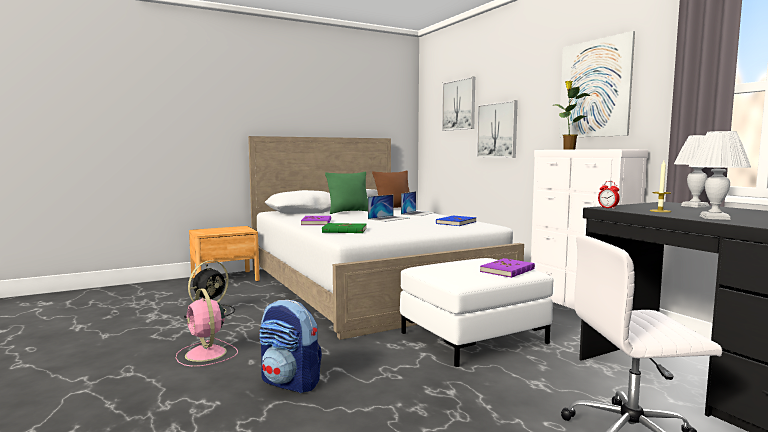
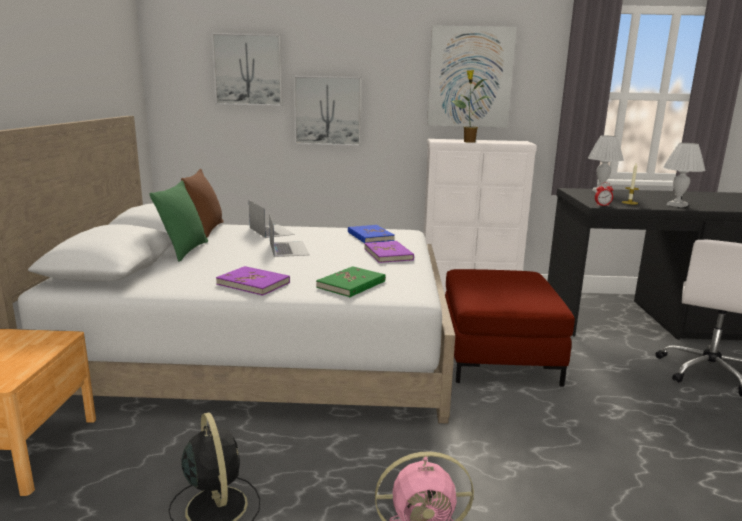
camera: 60 degrees left, 10 degrees up
(291, 382) = (563, 491): backpack -> none
(473, 337) = (497, 355): white ottoman -> red ottoman
(507, 270) = (522, 278): purple book -> purple book (388, 254)

